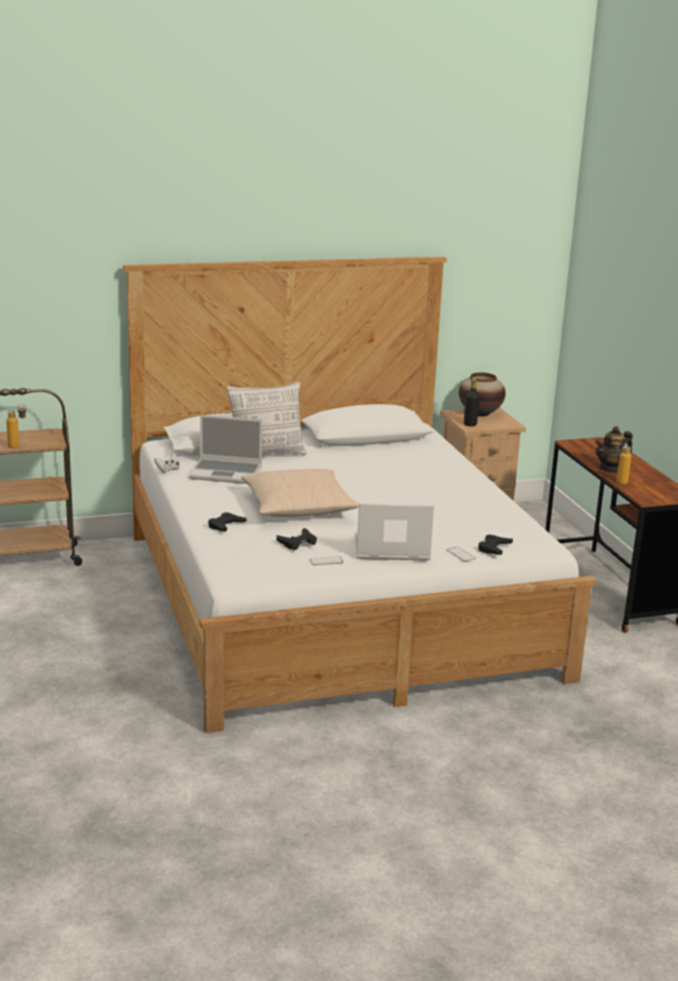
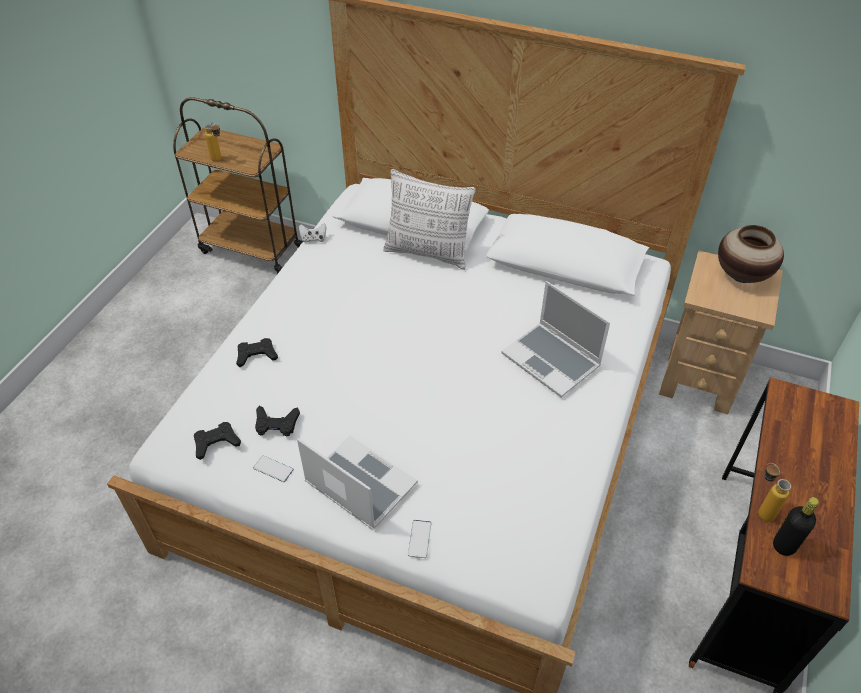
camera: 40 degrees right, 25 degrees up
(227, 473) = (357, 267): laptop -> laptop (552, 360)
(298, 507) = (354, 358): beige pillow -> none
(470, 424) = (706, 291): black bottle -> black bottle (784, 545)
(494, 548) = (470, 549): black game controller -> black game controller (216, 443)
(611, 468) = (784, 475): teapot -> none

